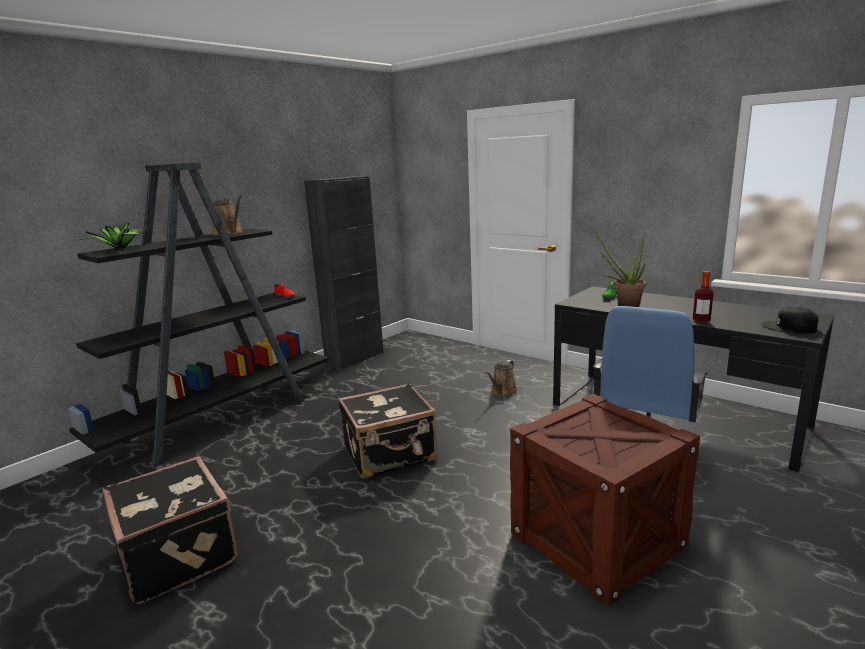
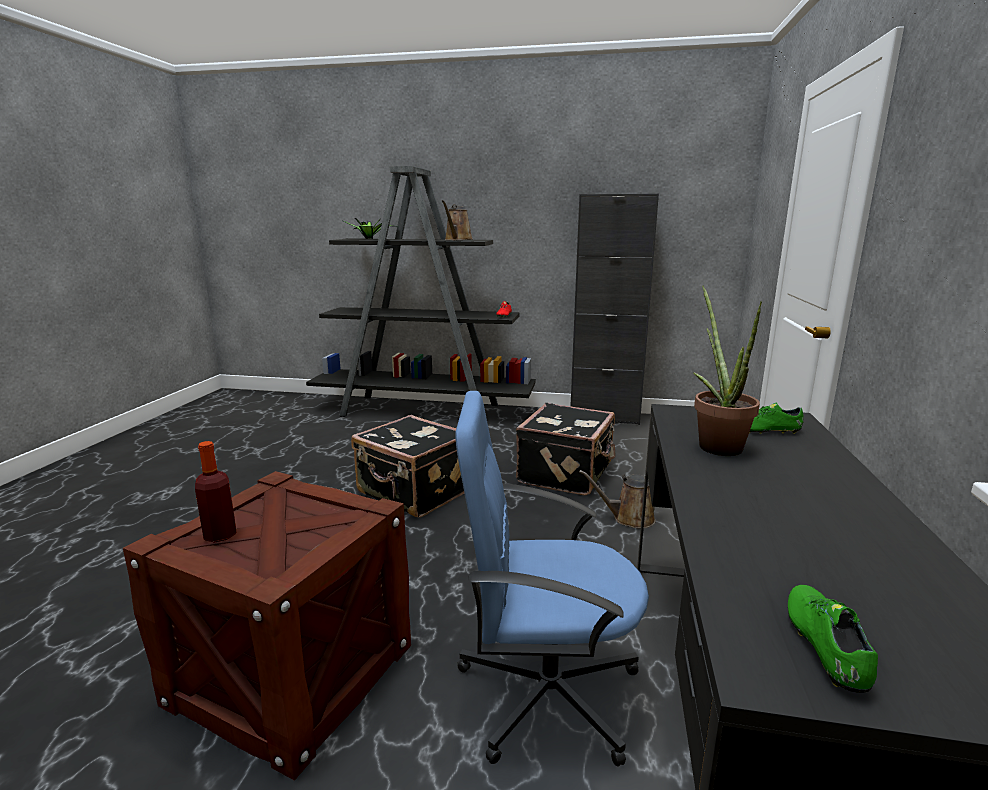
camera: 60 degrees right, 0 degrees up
(179, 553) = (235, 461): black suitcase -> black suitcase (567, 473)
(701, 320) = (715, 517): bottle -> bottle (220, 535)
(790, 327) = (825, 646): black cap -> green shoe

